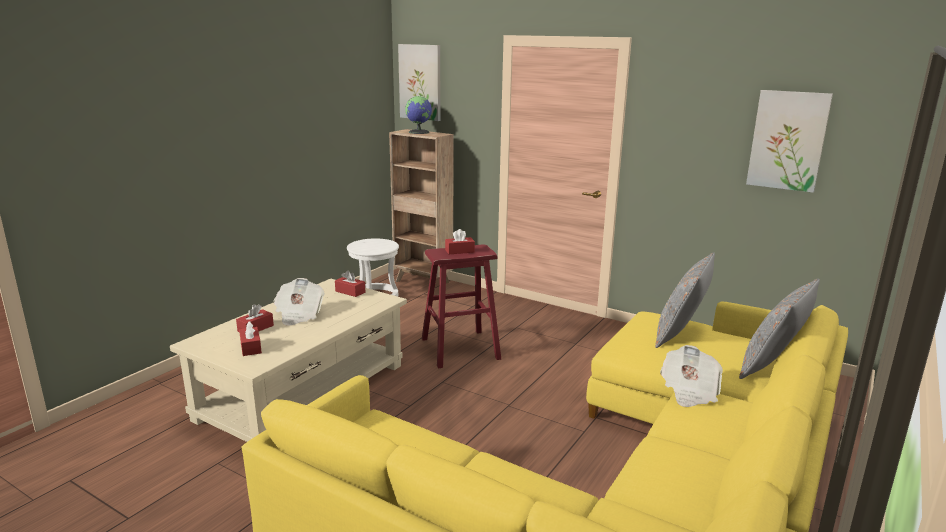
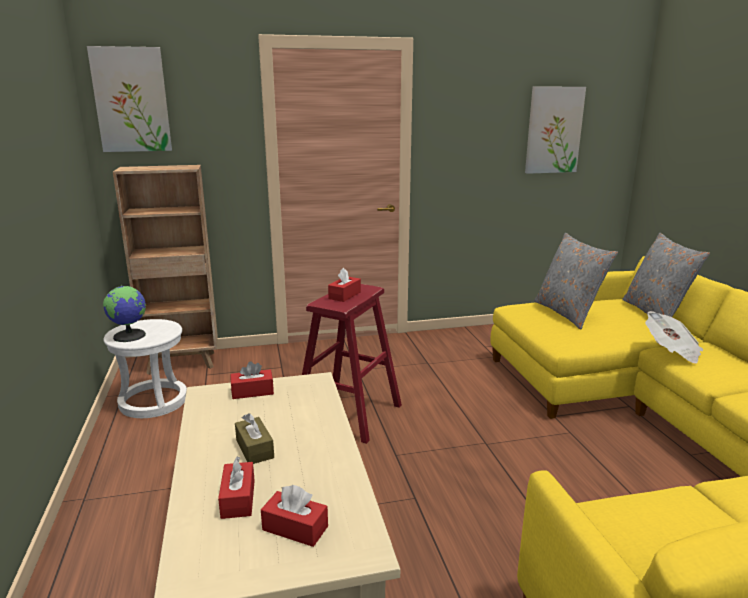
camera: 45 degrees left, 0 degrees up
(299, 314) = (254, 449): newspaper -> brown tissue box
(419, 132) = (154, 167): globe -> globe (130, 335)

